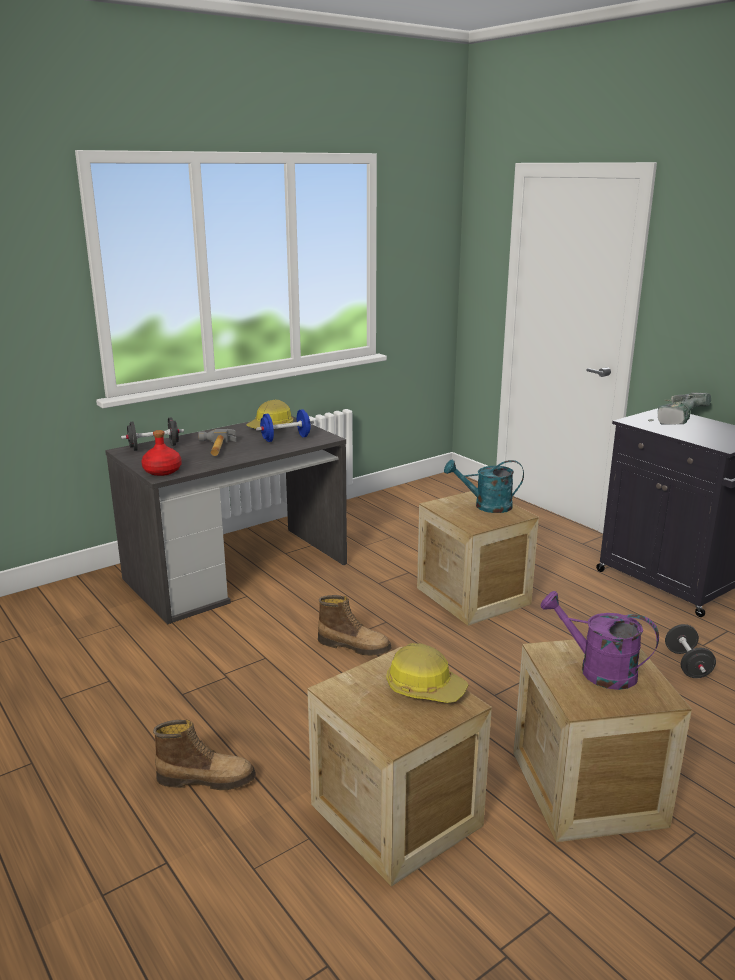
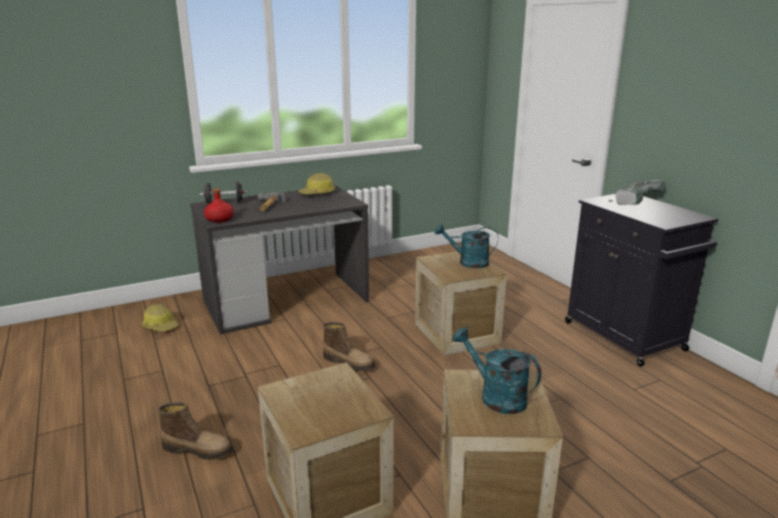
camera: 10 degrees right, 0 degrees up
(285, 438) = (323, 202): blue dumbbell -> none
(425, 687) = (347, 395): hard hat -> hard hat (161, 326)
(597, 670) = (496, 396): purple watering can -> turquoise watering can
(687, 664) = (614, 403): black dumbbell -> none

